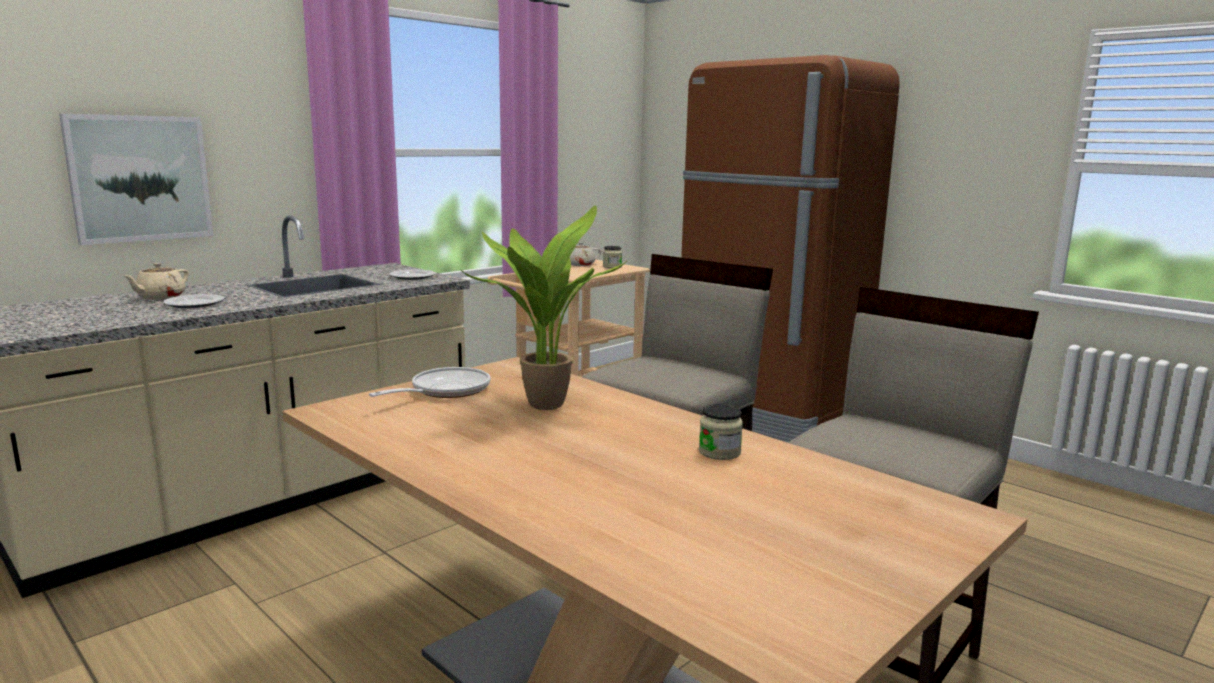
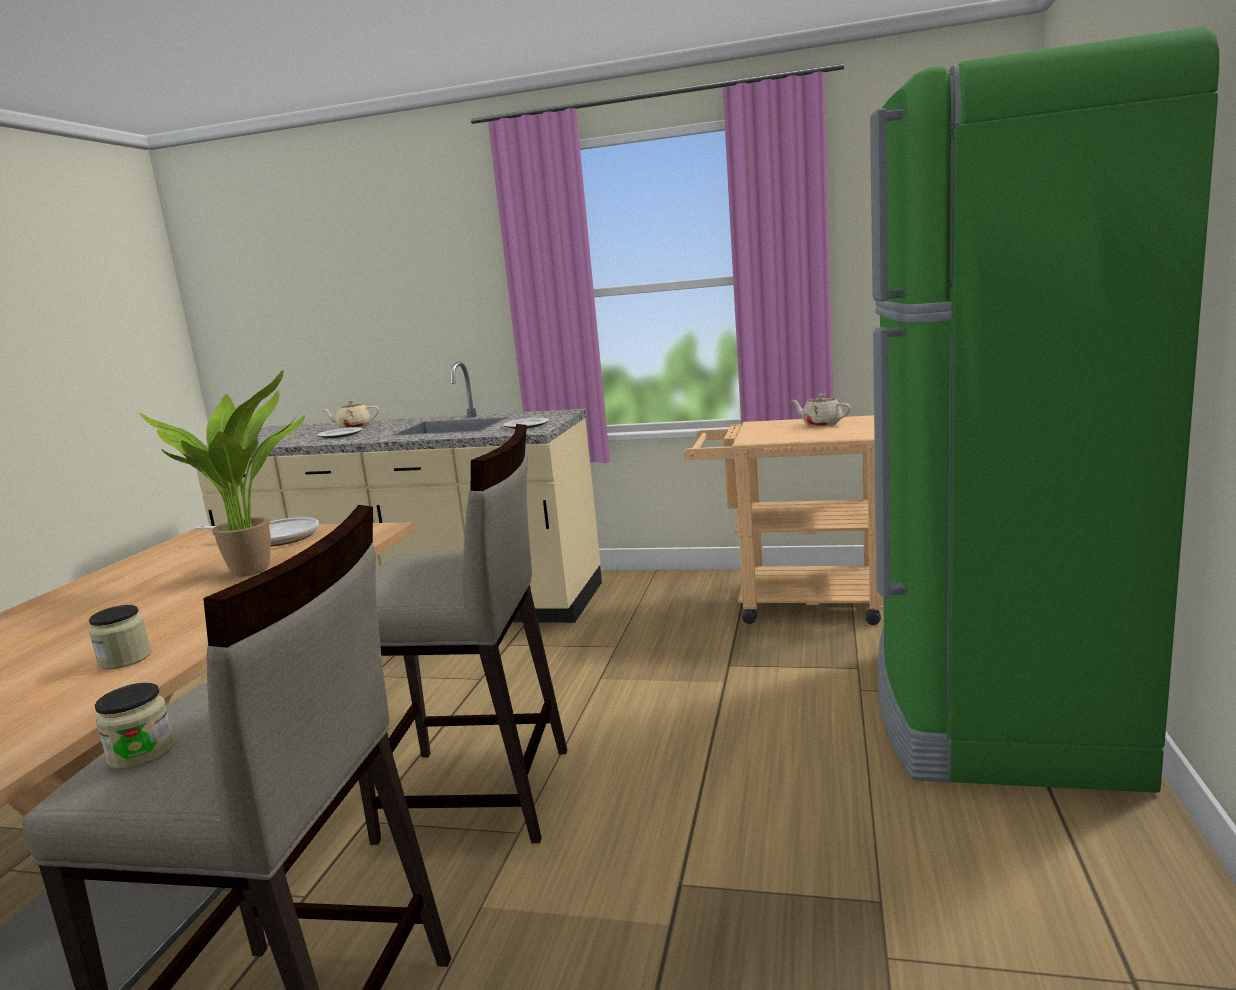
camera: 60 degrees right, 0 degrees up
(139, 178) = (391, 331): picture -> none
(612, 267) = (845, 431): jar -> jar (142, 753)
(766, 416) = (995, 711): brown fridge -> green fridge

